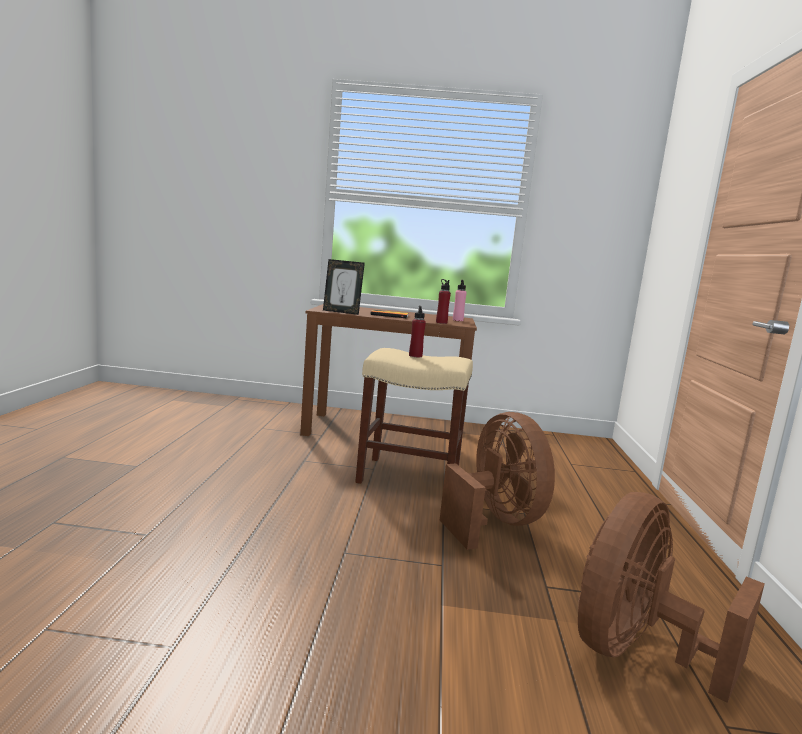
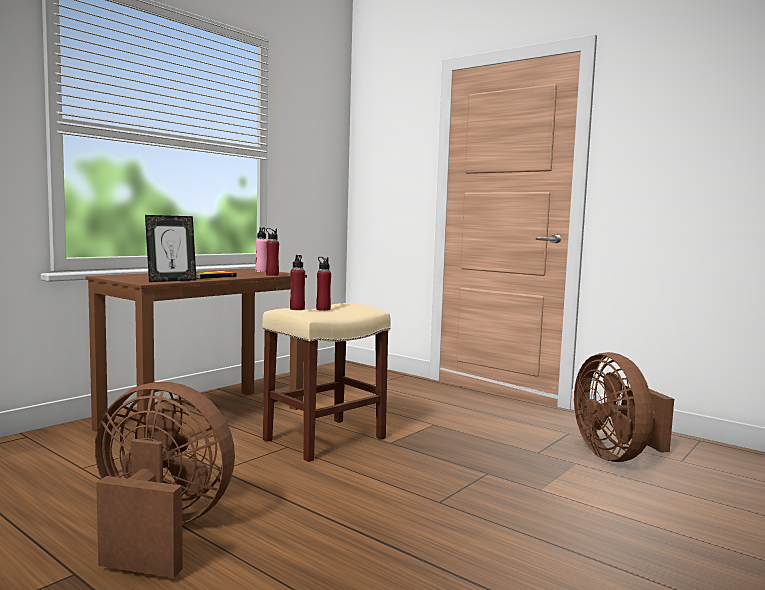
camera: 55 degrees left, 5 degrees down
(387, 349) = (297, 309): none -> red bottle
(494, 522) = (439, 437): brown fan -> brown fan (159, 532)

